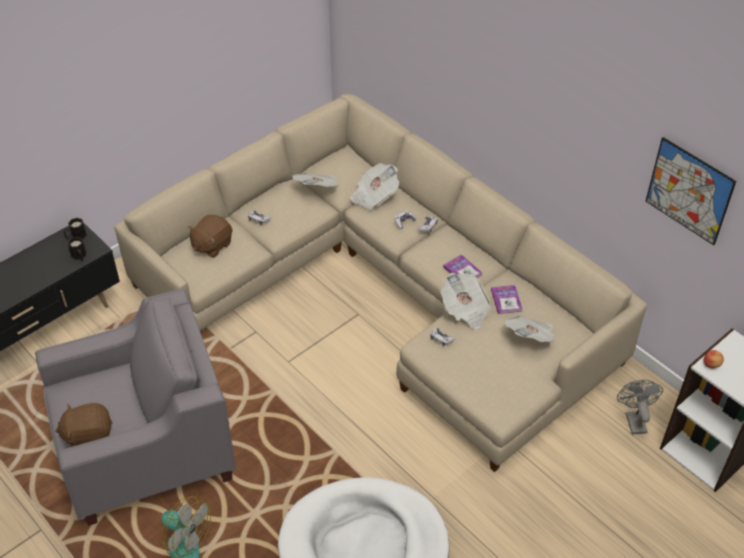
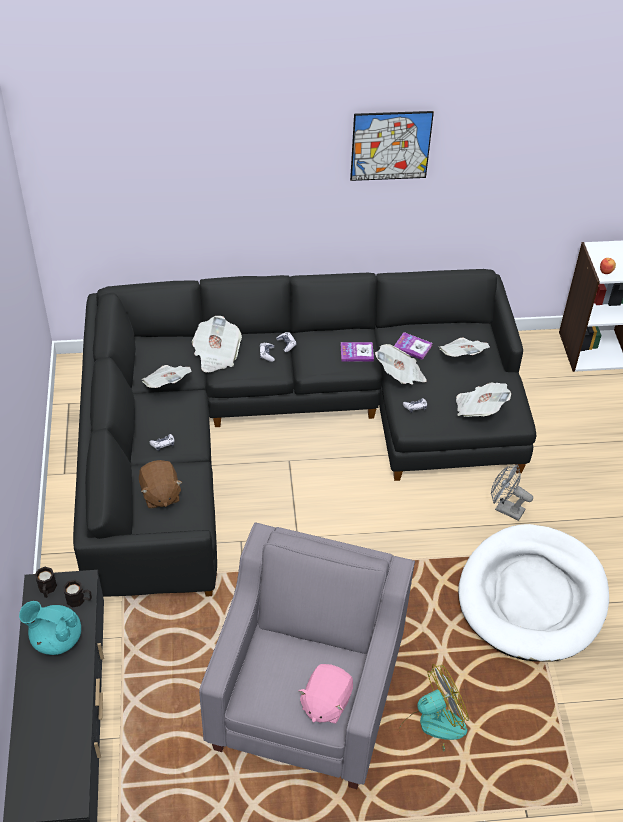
camera: 55 degrees left, 0 degrees up
(40, 264) = (56, 638): none -> turquoise teapot
(88, 435) = (325, 703): brown plush toy -> pink plush toy
(386, 291) = (281, 427): beige sofa -> black sofa
(482, 381) = (479, 409): none -> newspaper
(634, 419) = (537, 368): grey fan -> grey fan (505, 509)
(689, 191) = (522, 154): picture -> picture (390, 146)

